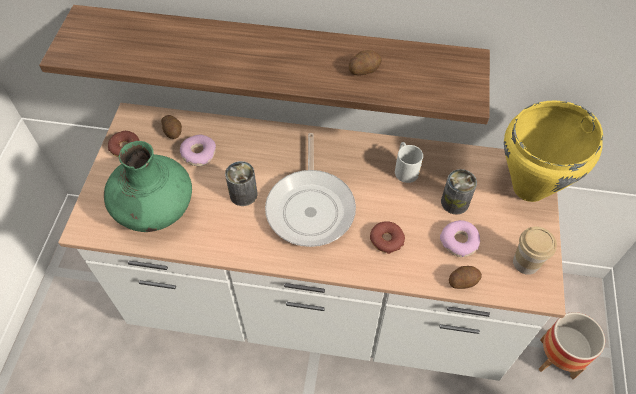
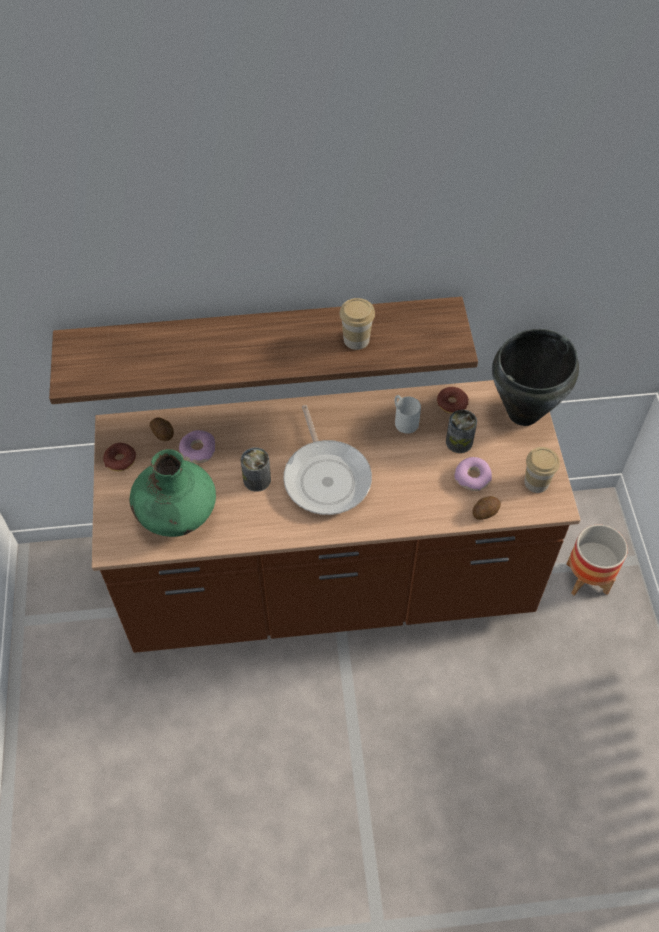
camera: 15 degrees left, 0 degrees up
(318, 305) = (329, 585): white counter -> brown counter
(363, 70) = (356, 339): potato -> cup
(386, 240) = (406, 491): donut -> donut (451, 403)
(530, 188) = (524, 413): yellow cooking pot -> black cooking pot

